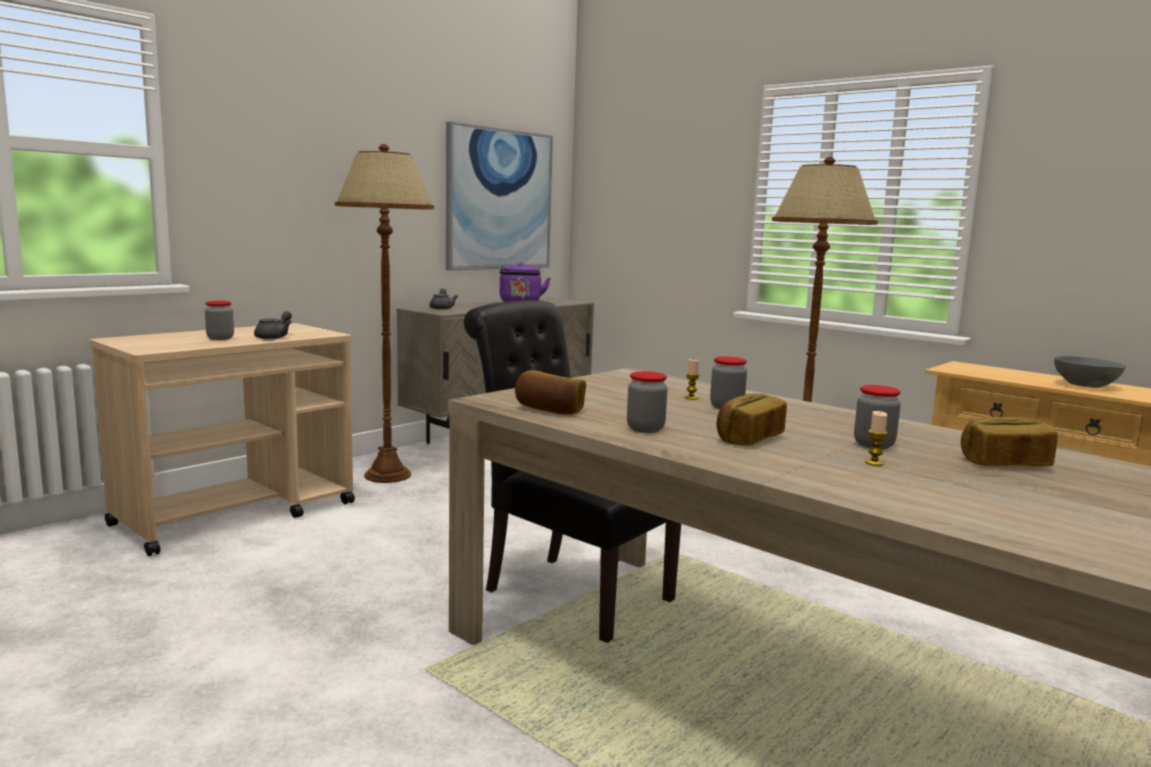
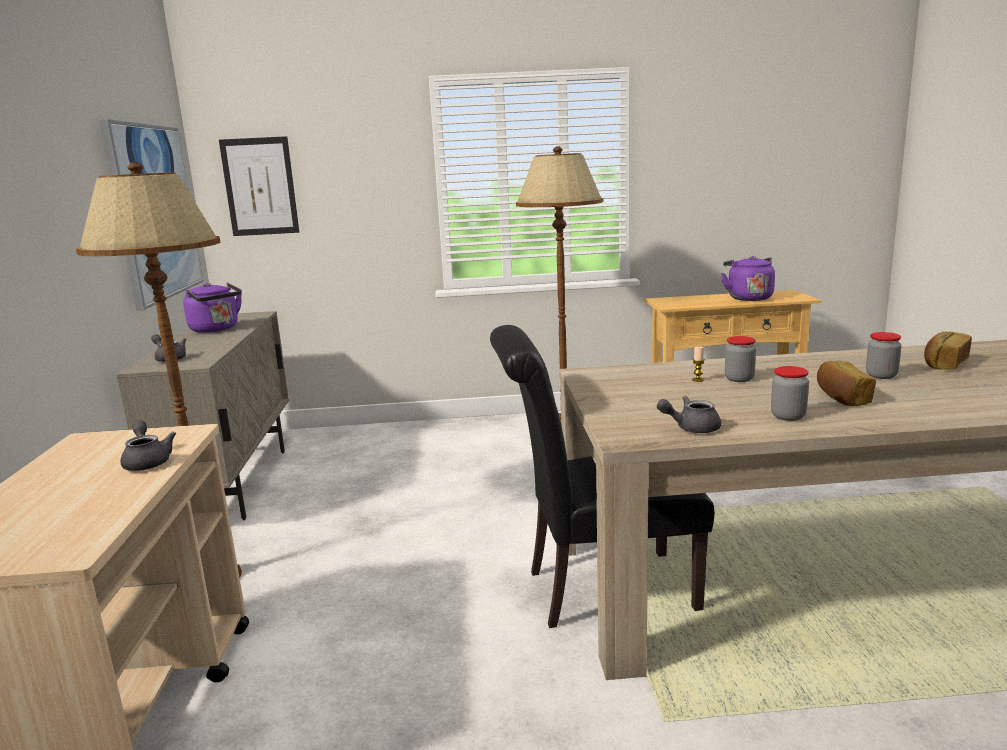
camera: 45 degrees left, 5 degrees up
(220, 338) = (85, 493): jar -> none
(549, 410) = (691, 428): bread -> grey teapot
(614, 191) = (260, 187): none -> picture
(874, 463) = (928, 388): candle -> none
(1085, 385) = (748, 298): grey bowl -> purple kettle

